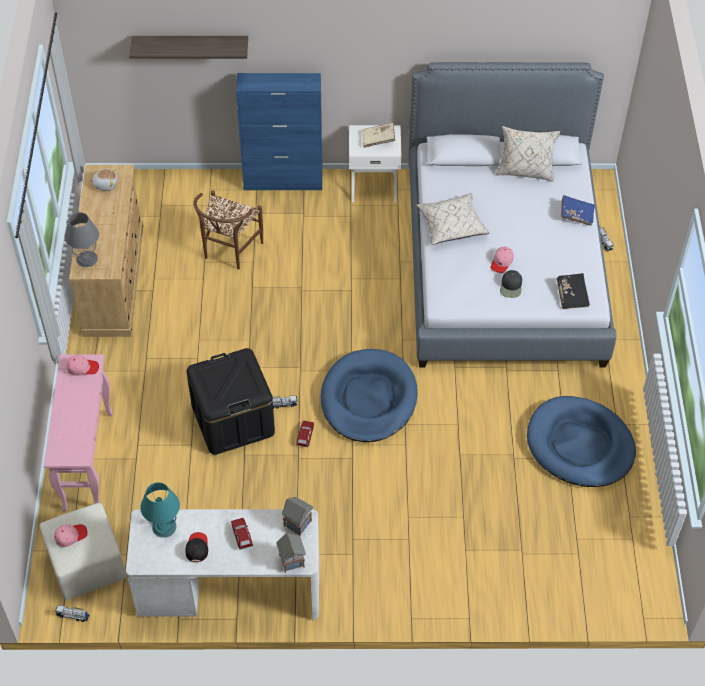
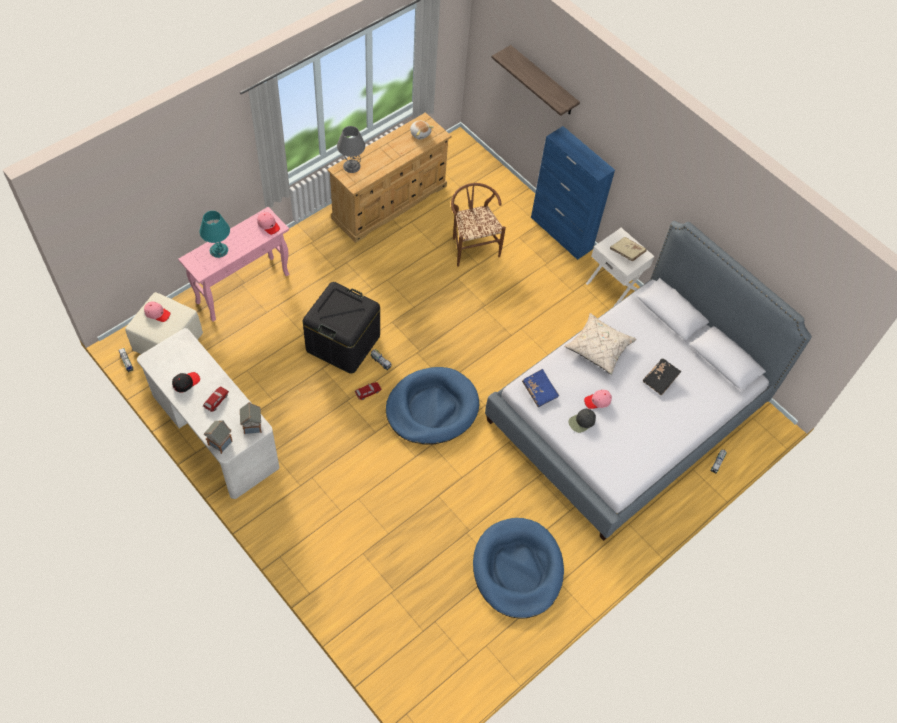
camera: 45 degrees right, 5 degrees up
(164, 527) = (187, 353): turquoise table lamp -> turquoise table lamp (218, 250)
(228, 252) = (472, 245): brown chair -> brown chair turned 90 degrees clockwise
(525, 171) = (697, 360): beige pillow -> none
(572, 295) = (614, 467): black book -> black book (660, 379)
(576, 215) = (693, 420): blue book -> blue book (539, 391)

